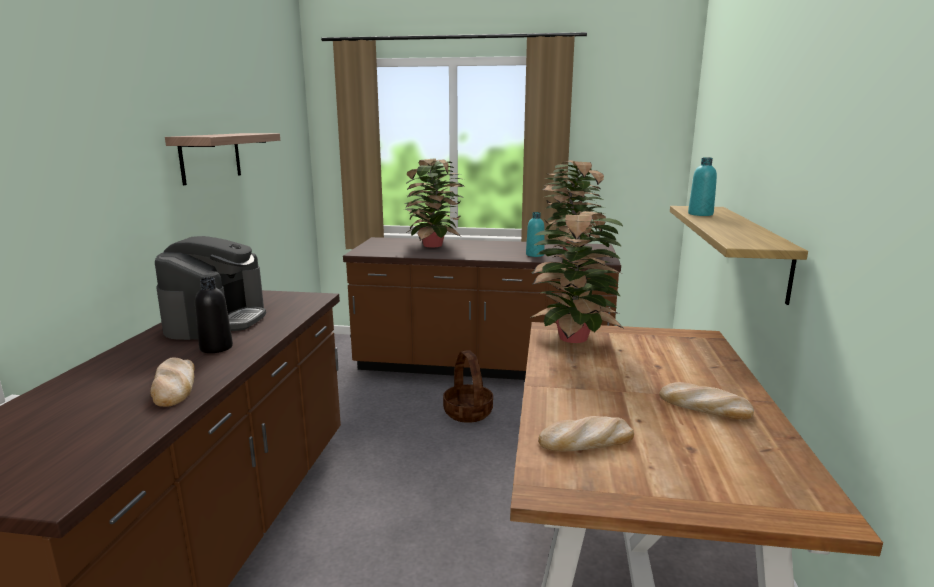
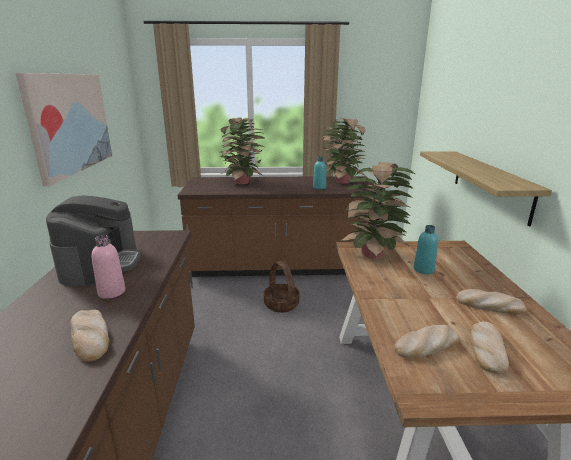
camera: 10 degrees left, 5 degrees up
(210, 157) = (70, 123): shelf -> picture
(216, 348) = (112, 292): black bottle -> pink bottle
(667, 451) = (487, 349): none -> bread
(700, 214) = (448, 158): turquoise bottle -> turquoise bottle (423, 269)

